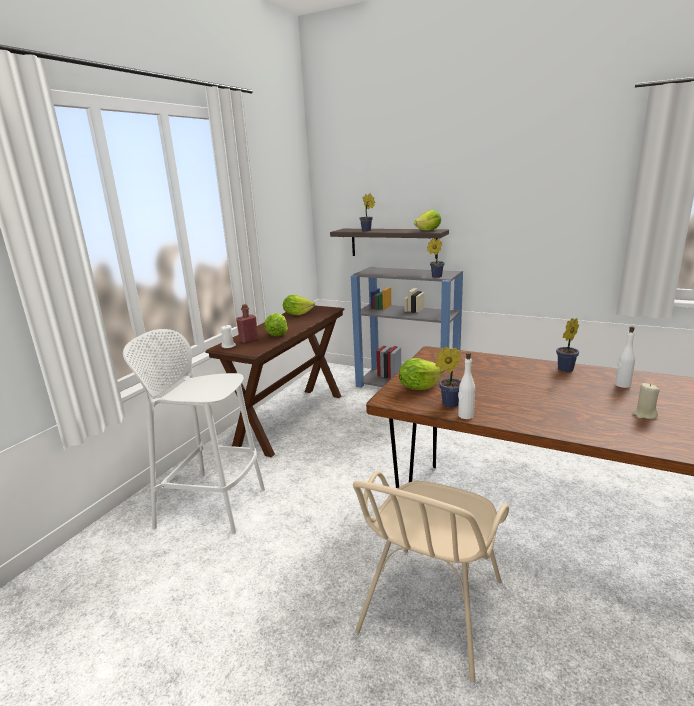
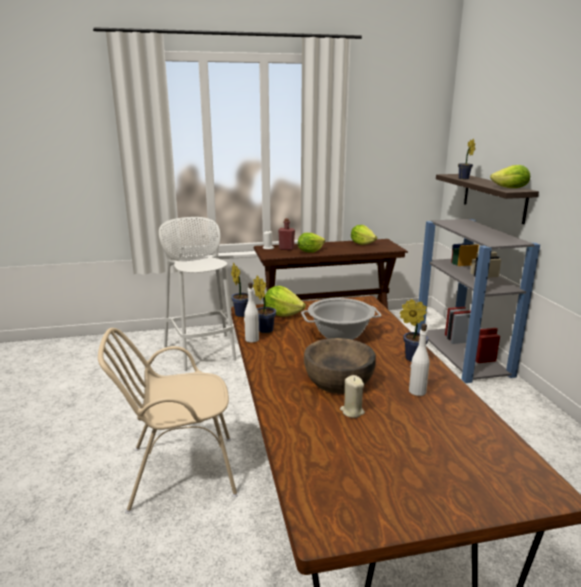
camera: 50 degrees right, 0 degrees up
(435, 276) = (486, 240): potted plant -> potted plant (241, 314)
(493, 379) = (340, 334): none -> cooking pot
(585, 404) = (338, 380): none -> brown bowl

